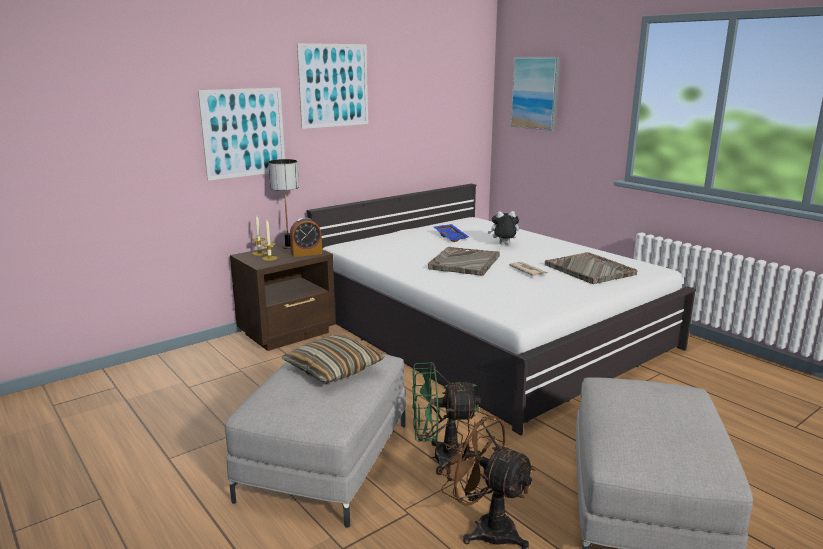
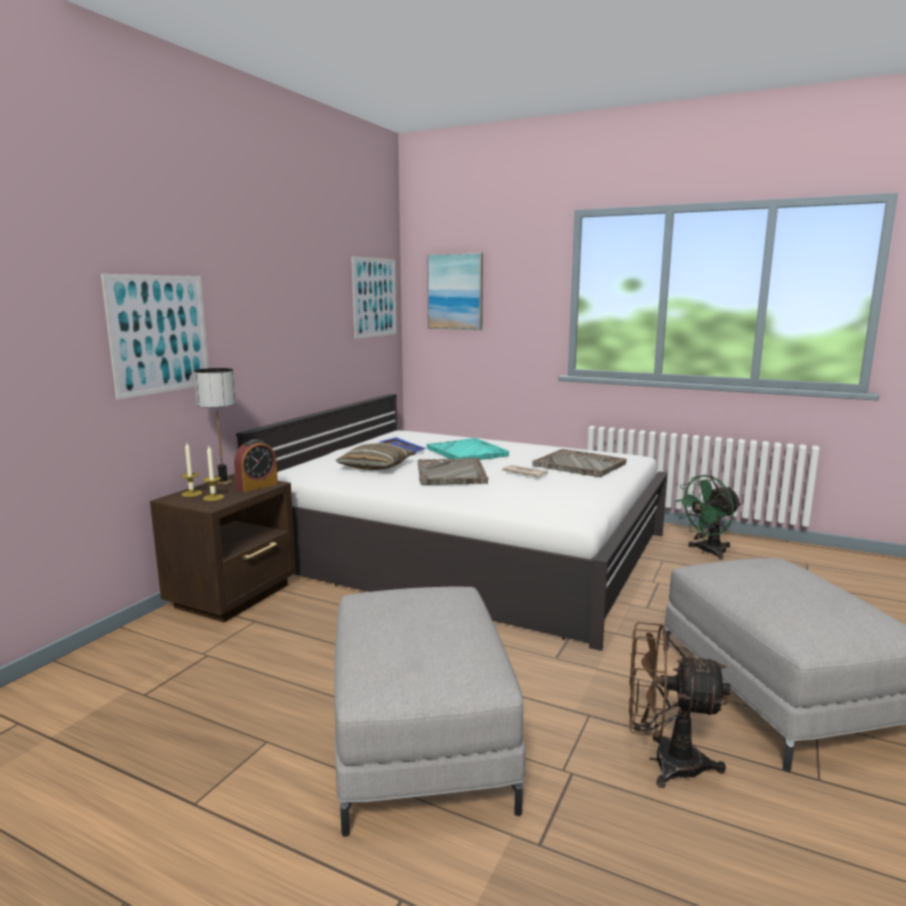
camera: 25 degrees left, 5 degrees down
(333, 369) = (423, 614): pillow -> pillow (376, 466)
(334, 85) = (257, 277): picture -> picture (374, 297)
(440, 458) = (546, 698): green fan -> green fan (707, 552)
(503, 245) = (467, 452): plush toy -> turquoise tray

